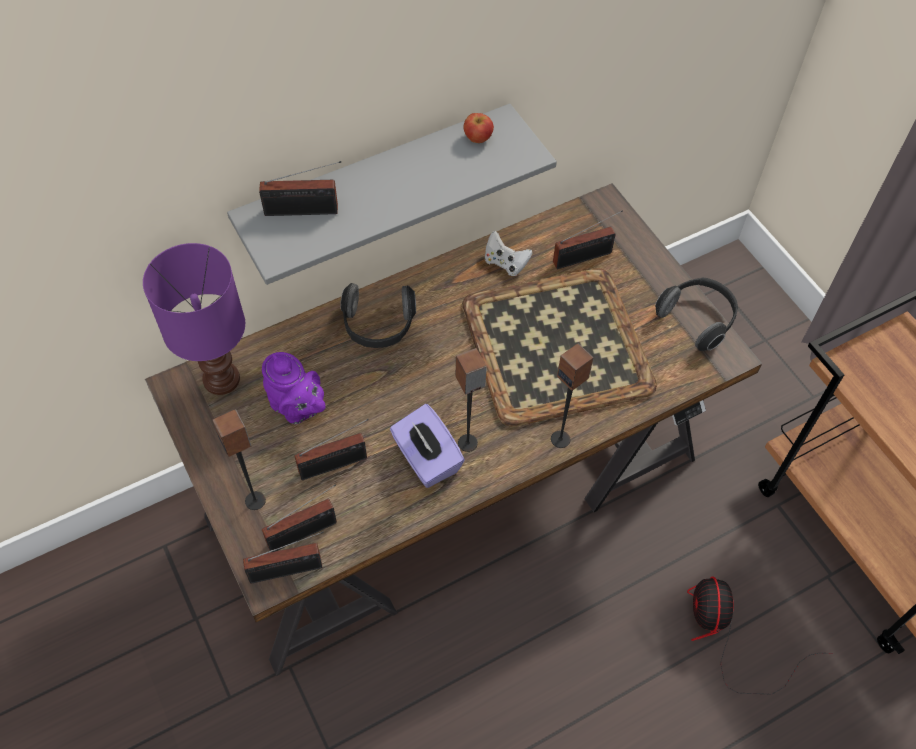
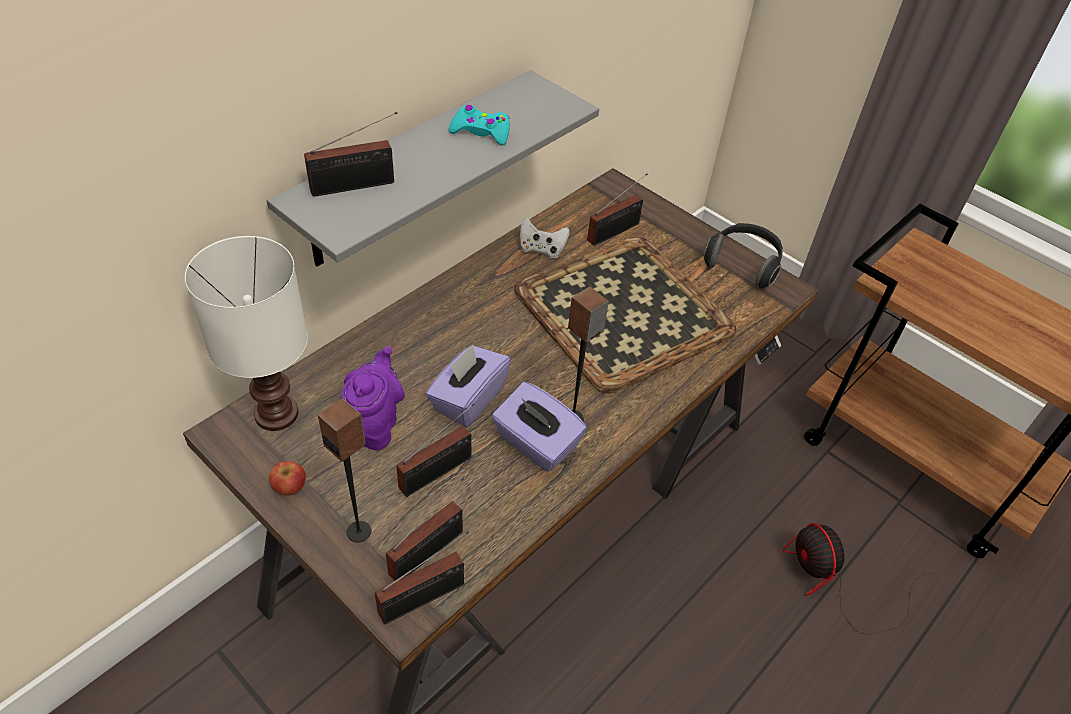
camera: 20 degrees left, 10 degrees down
(222, 380) = (278, 415): purple table lamp -> white table lamp
(297, 408) = (375, 424): purple teapot -> purple teapot turned 105 degrees counterclockwise
(378, 326) = (434, 328): headphones -> none
(383, 403) = (468, 399): none -> purple tissue box
(434, 170) = (481, 132): none -> turquoise game controller
(478, 138) = (512, 100): apple -> apple (290, 487)
(560, 439) = (665, 394): speaker -> none

